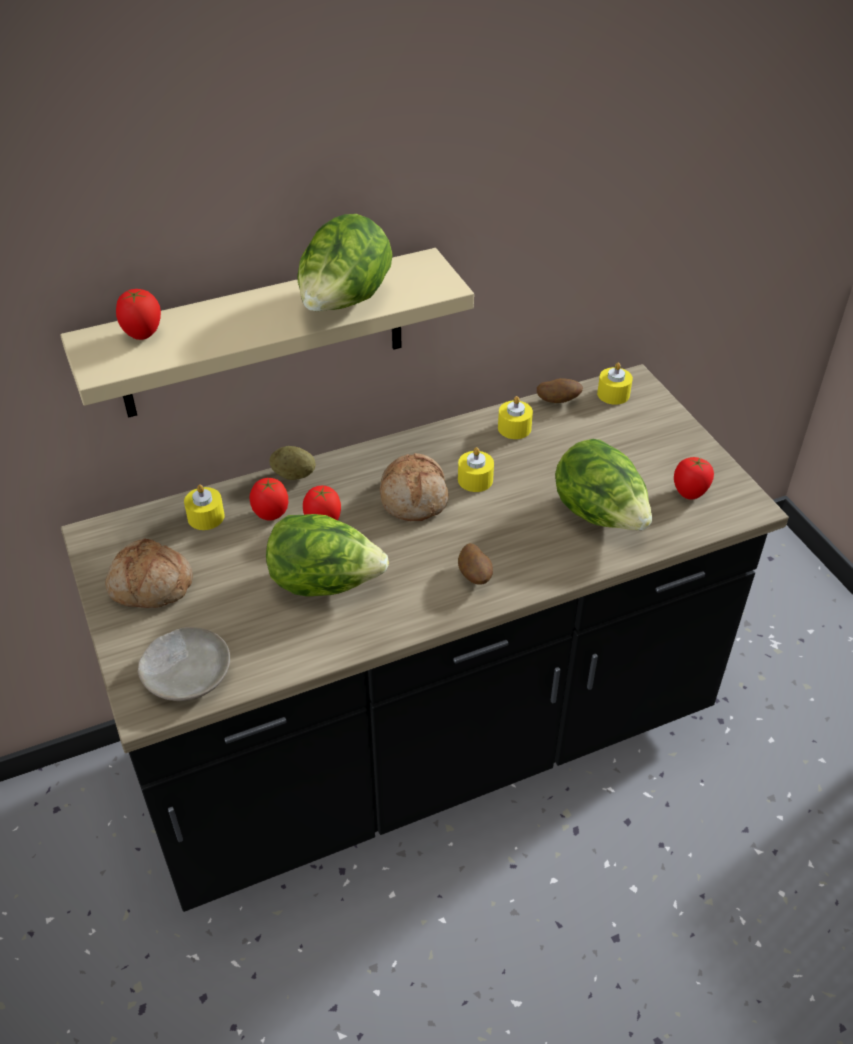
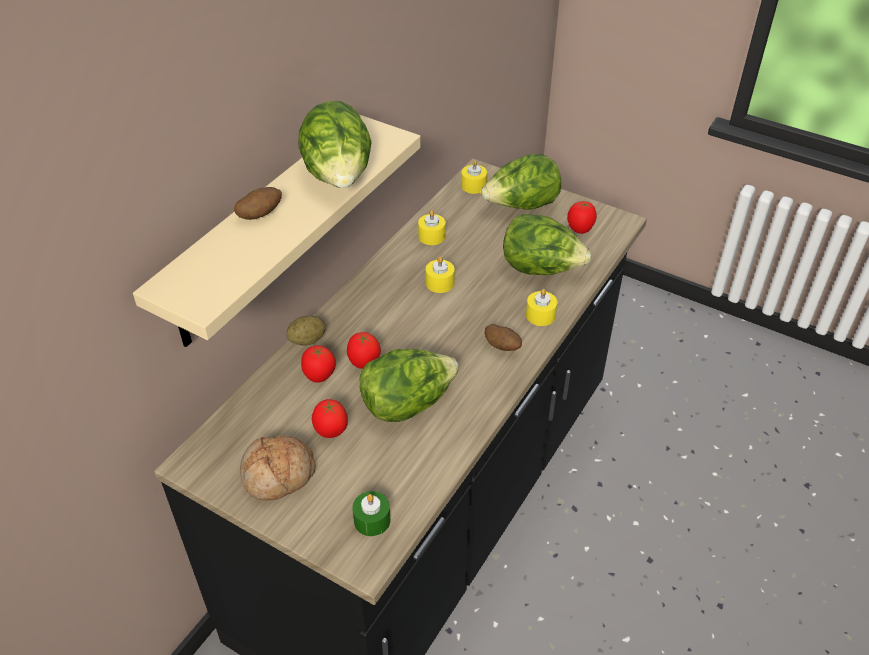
camera: 35 degrees left, 0 degrees up
(142, 335) = (207, 264): tomato -> tomato (331, 432)
(187, 673) = (372, 520): beige plate -> green candle
(206, 517) = (270, 403): yellow candle -> yellow candle (540, 315)
(414, 498) = (411, 315): bread -> none
(558, 401) = (443, 205): potato -> potato (260, 215)
(645, 439) = (521, 206): none -> lettuce

